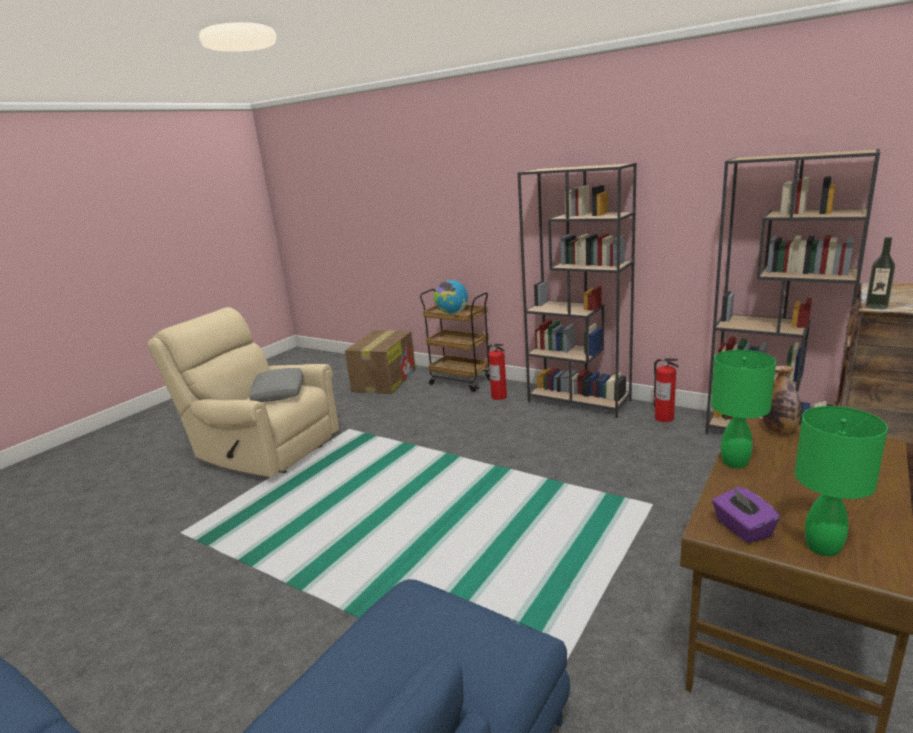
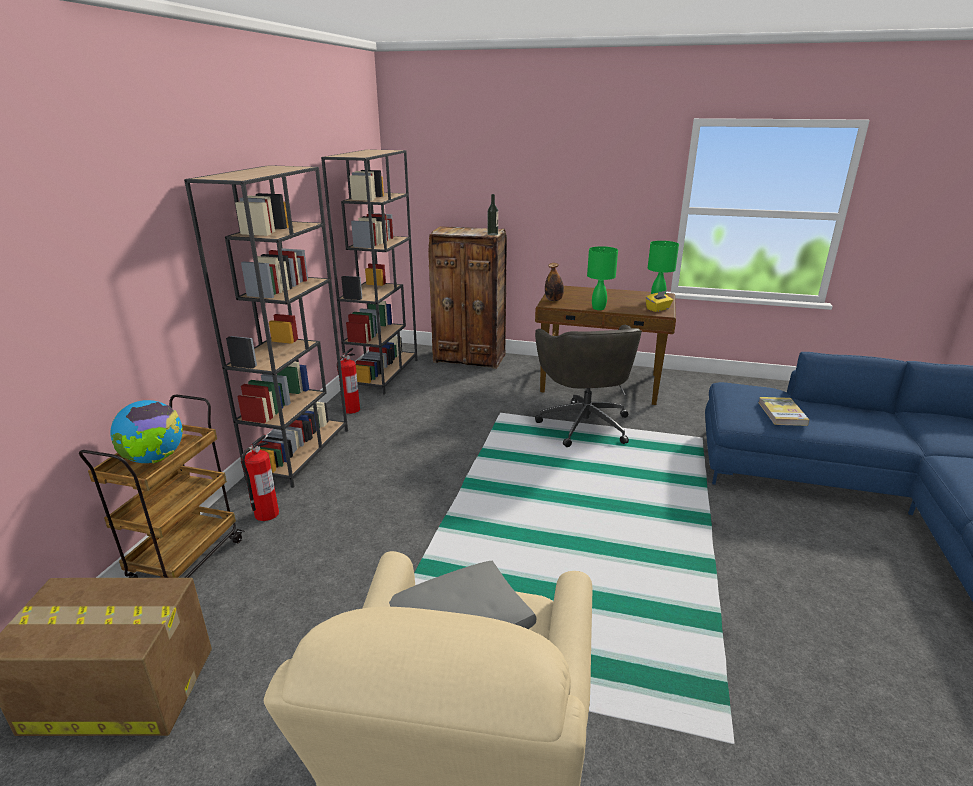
camera: 110 degrees left, 5 degrees up
(385, 648) = (782, 413): none -> book
(614, 572) = (584, 424): none -> grey office chair
(742, 528) = (658, 309): purple tissue box -> yellow tissue box

